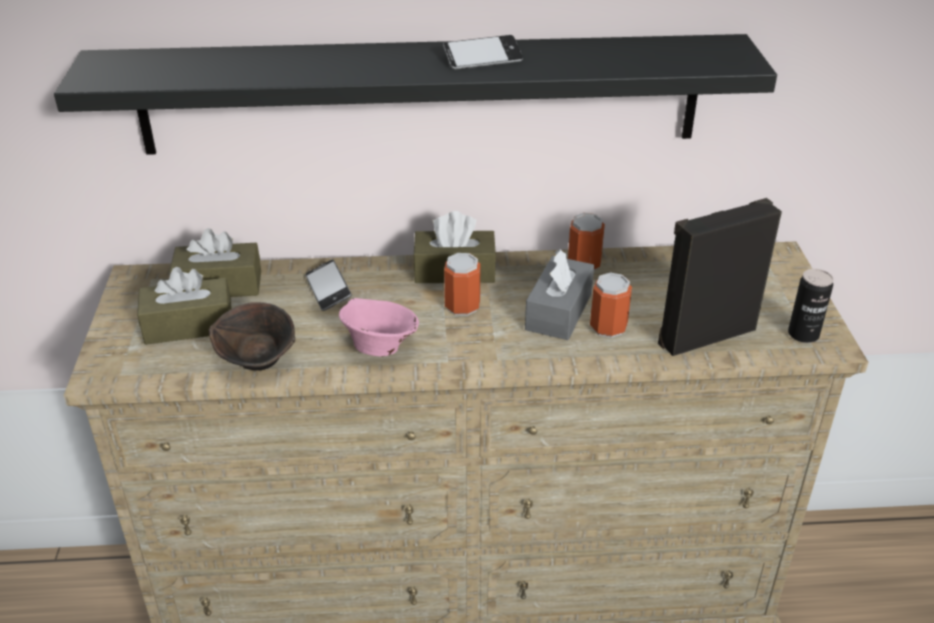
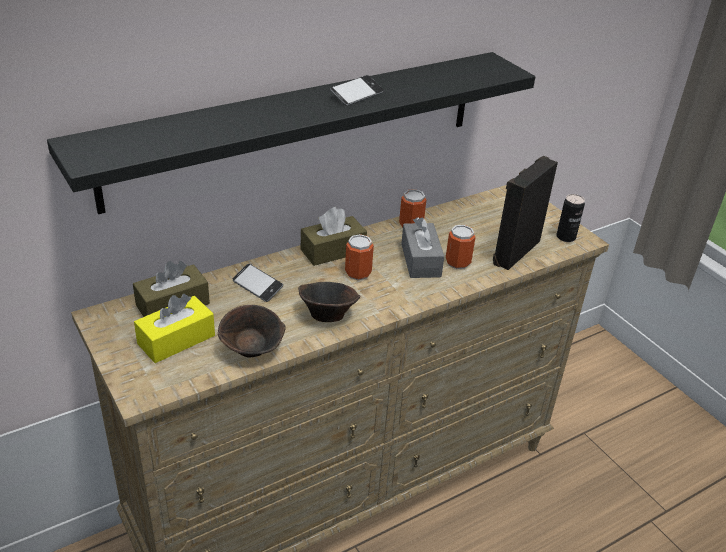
camera: 30 degrees left, 0 degrees up
(189, 325) = (176, 340): brown tissue box -> yellow tissue box
(379, 346) = (327, 315): pink bowl -> brown bowl

